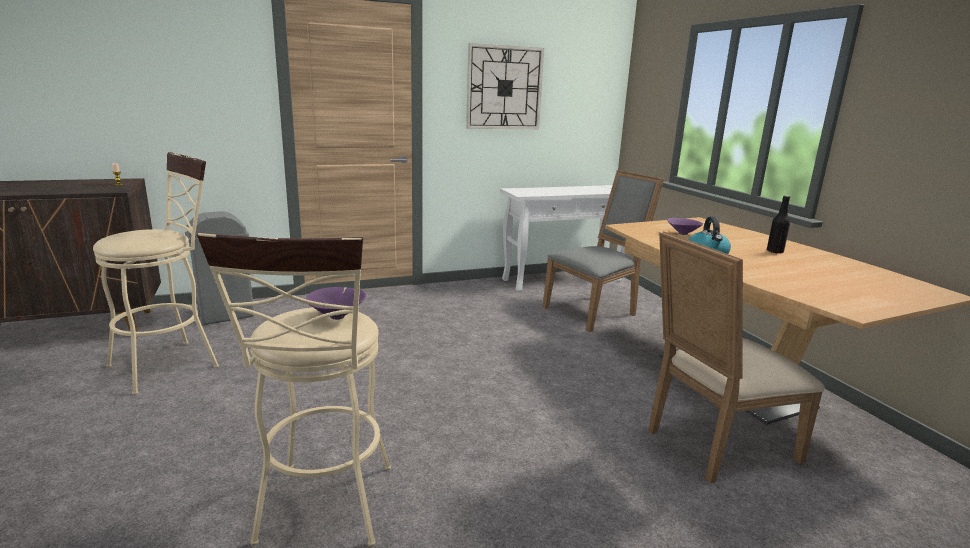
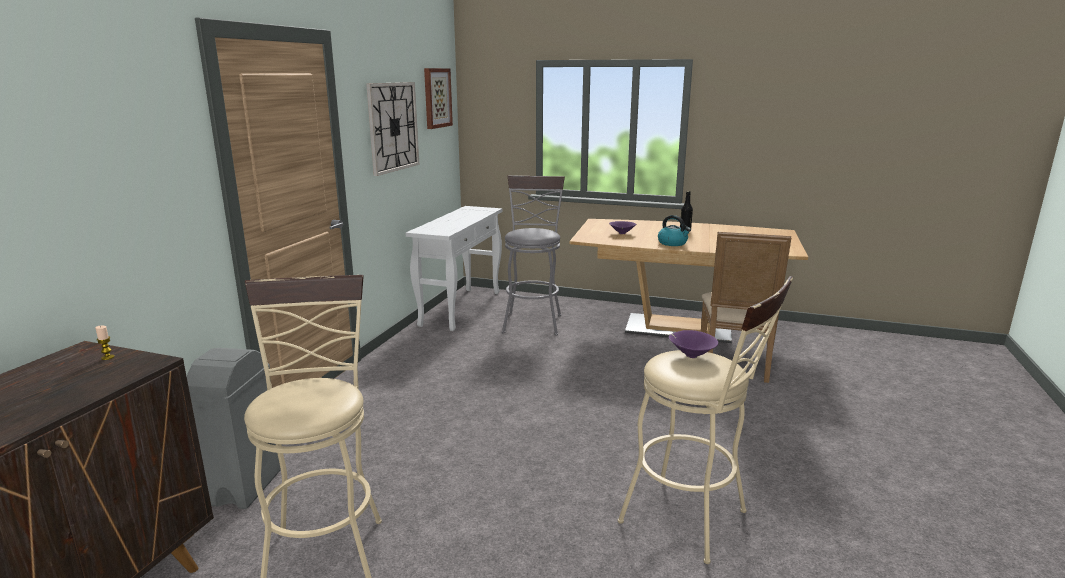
camera: 50 degrees left, 0 degrees up
(586, 68) = (436, 98): none -> picture
(594, 311) = (532, 321): grey chair -> grey stool

